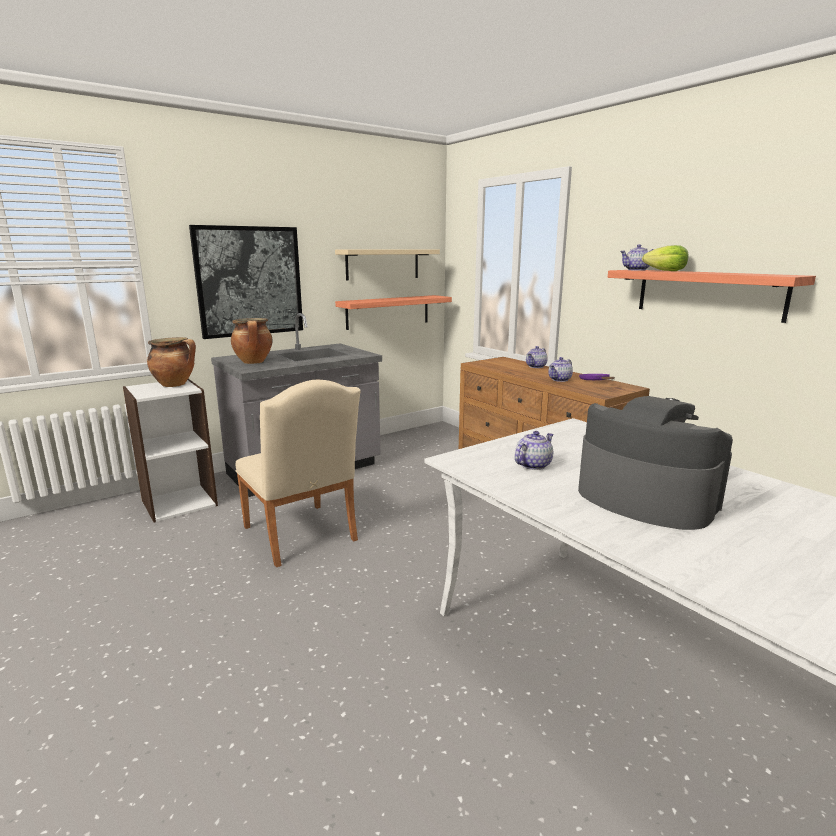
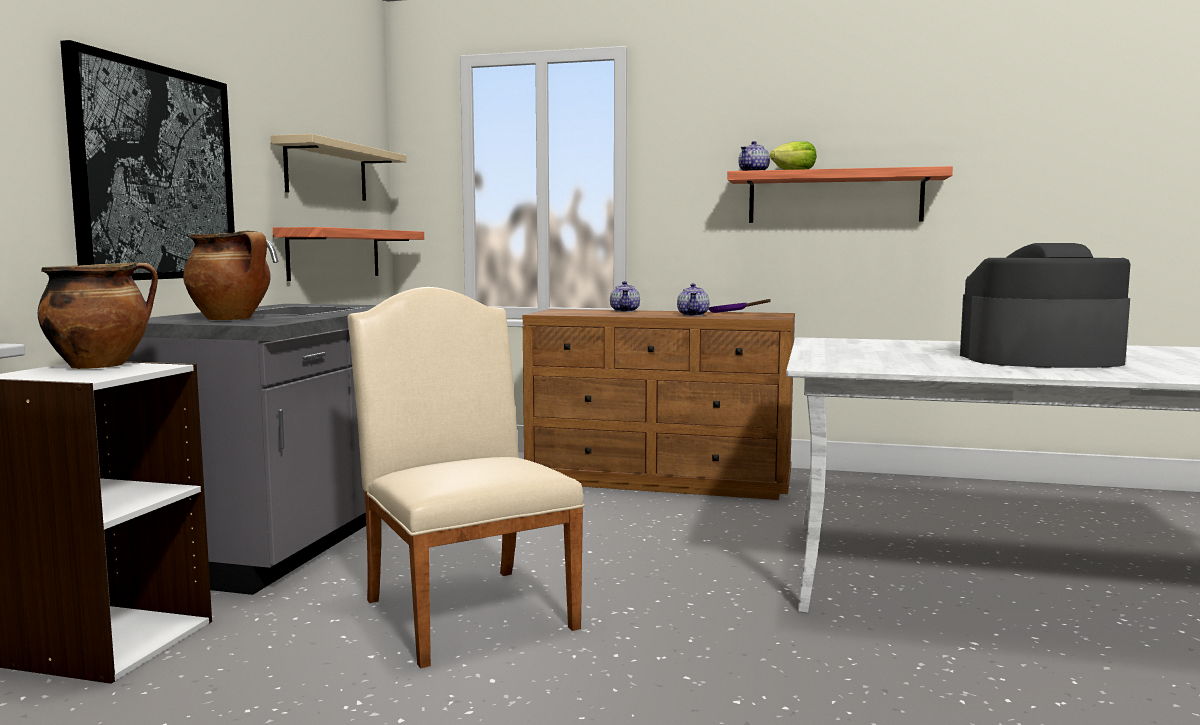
camera: 40 degrees left, 10 degrees down
(302, 537) = (464, 608): beige chair -> beige chair turned 135 degrees counterclockwise
(533, 465) = (894, 359): teapot -> none

